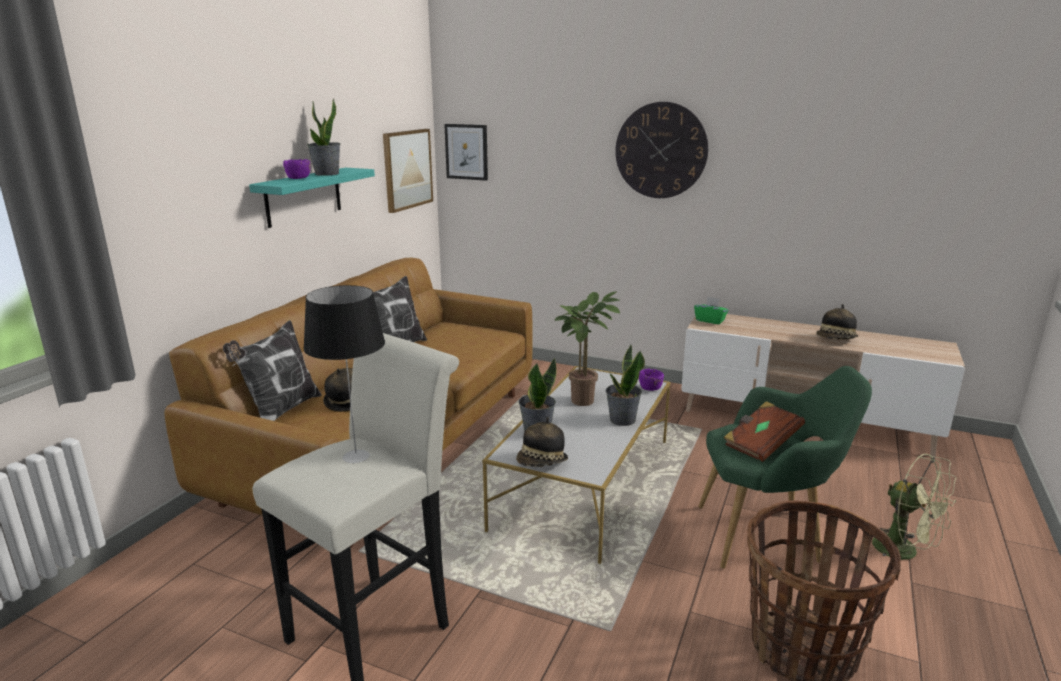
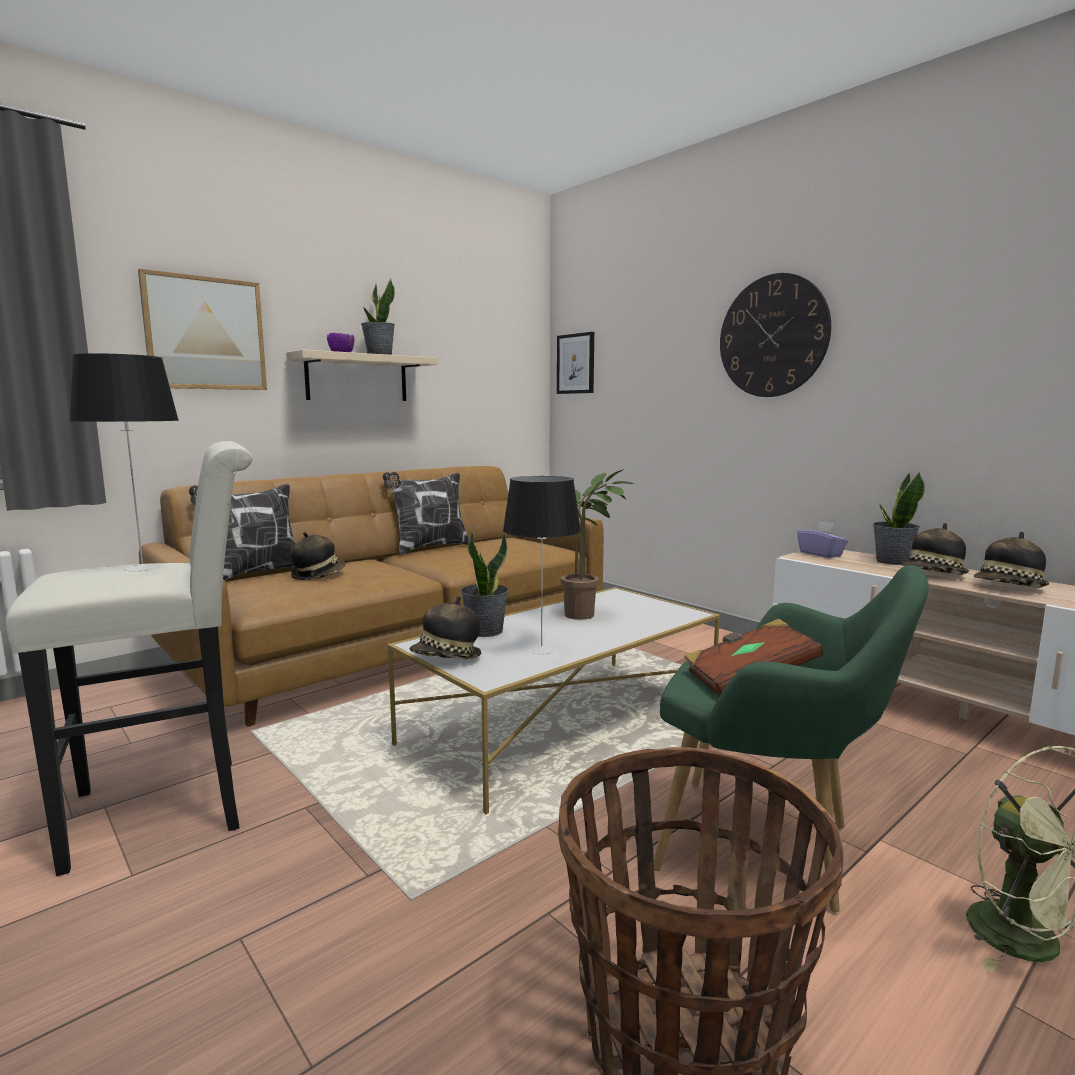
camera: 25 degrees right, 10 degrees down
(303, 196) = (357, 378): turquoise shelf -> beige shelf
(407, 169) = (505, 378): picture -> picture (205, 334)
(594, 440) = (541, 649): none -> table lamp
(622, 420) = (604, 637): potted plant -> potted plant (892, 561)
(650, 388) = (683, 616): purple bowl -> none
(710, 320) = (821, 554): green tissue box -> purple tissue box
(790, 334) = (933, 575): none -> hat

